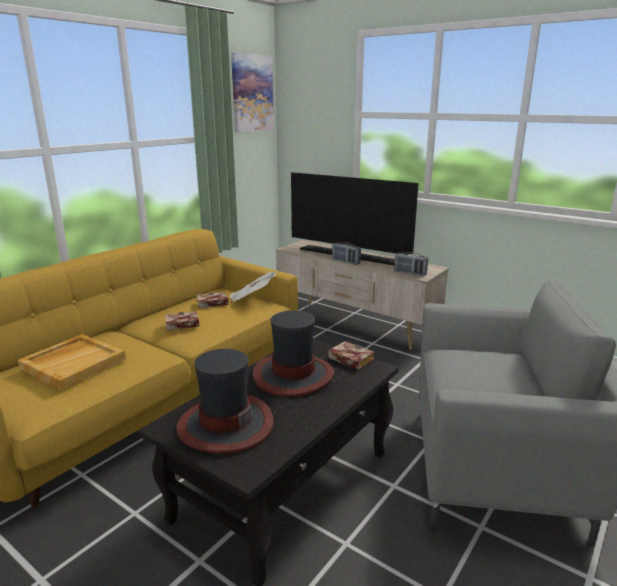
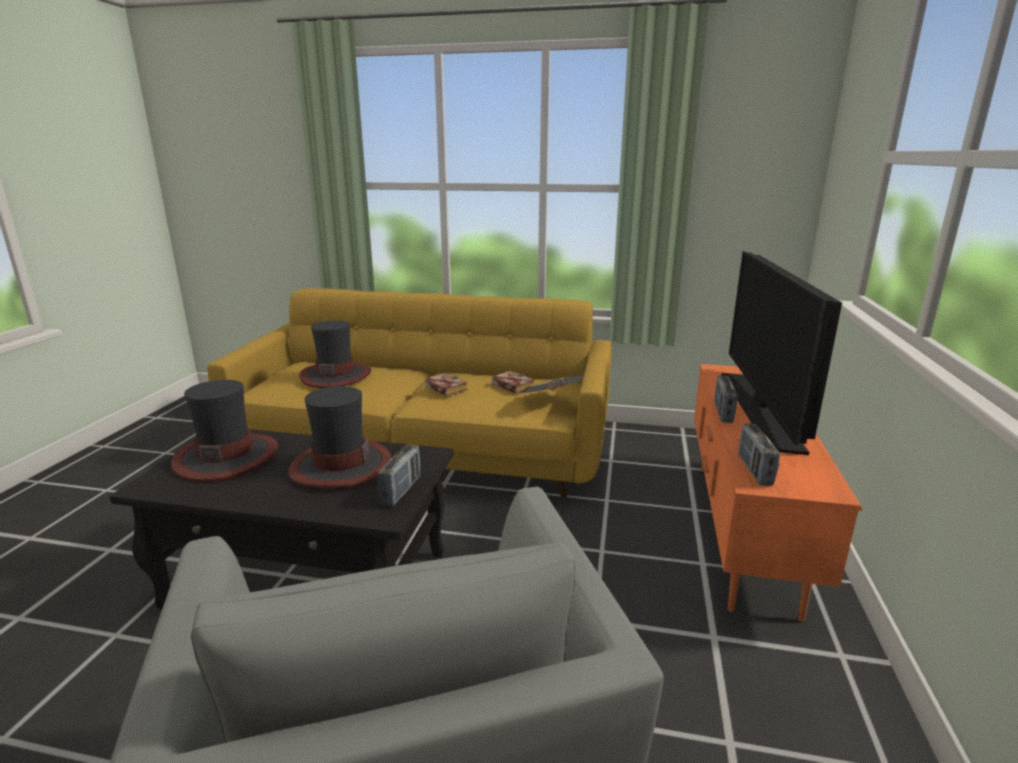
camera: 65 degrees right, 0 degrees up
(73, 363) = (336, 375): beige tray -> hat
(252, 93) = (769, 124): picture -> none
(349, 359) = (401, 491): book -> radio
(354, 325) = (741, 530): beige tv stand -> orange tv stand

